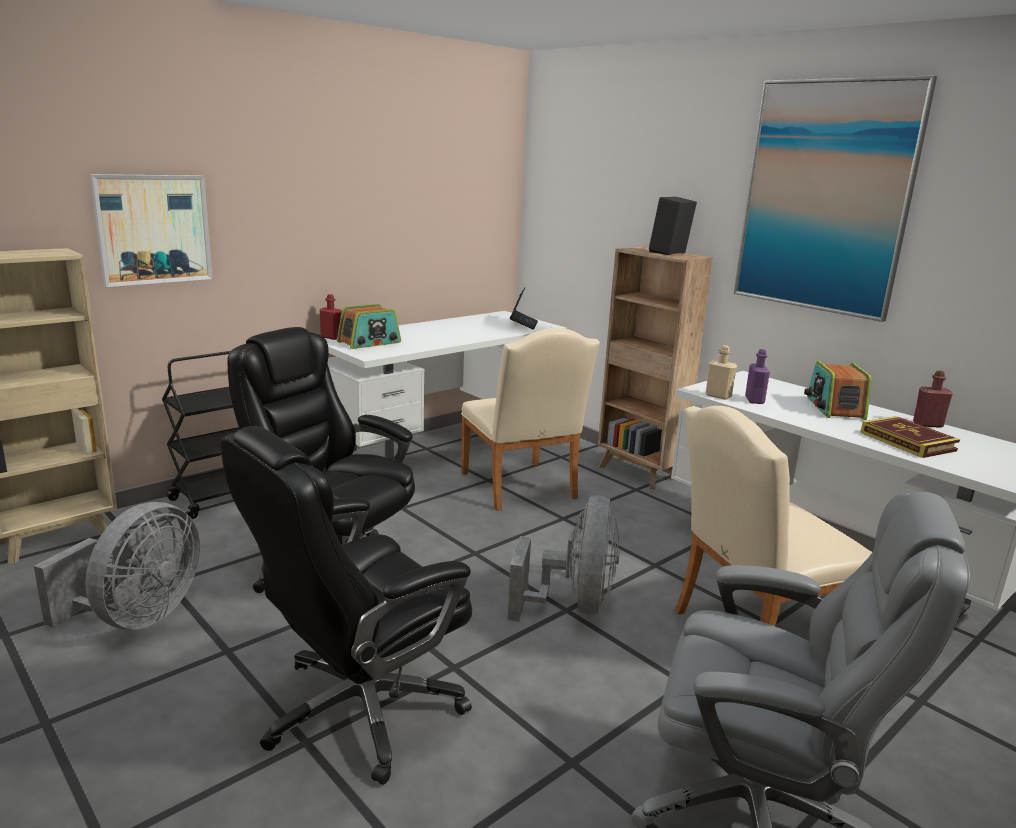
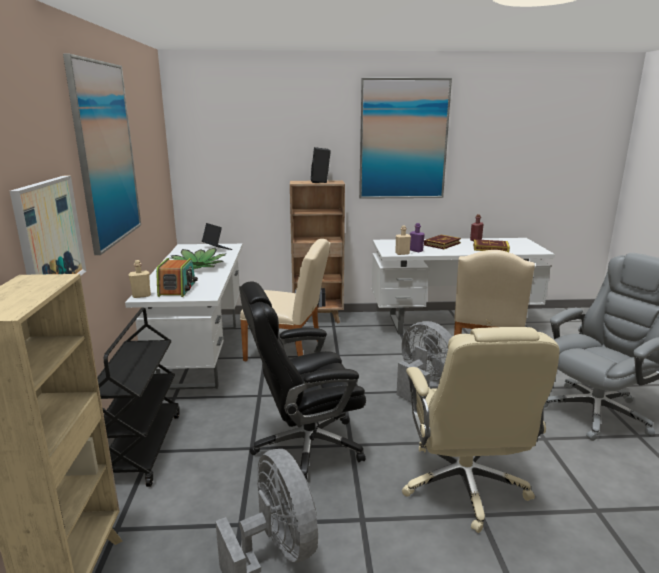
camera: 50 degrees left, 0 degrees up
(313, 166) = (105, 154): none -> picture
(331, 337) = (141, 295): red bottle -> beige bottle
(359, 710) = (464, 486): black office chair -> beige office chair
(452, 332) = (199, 266): none -> potted plant
(834, 408) = (442, 244): radio -> book

